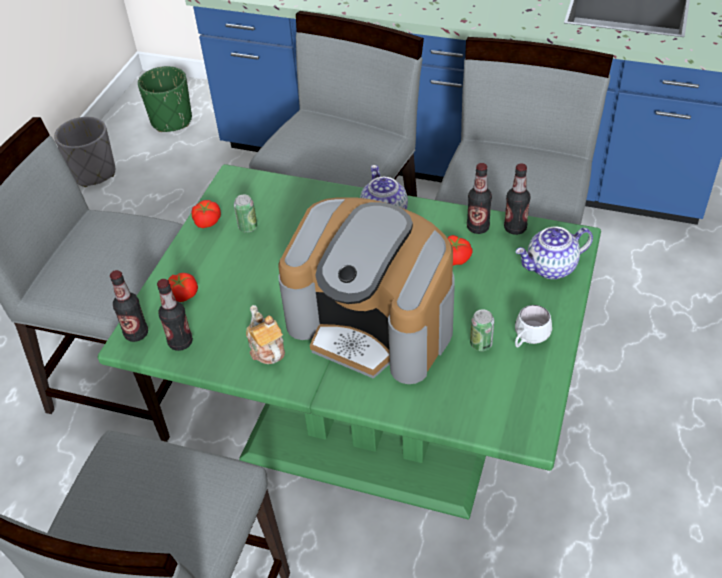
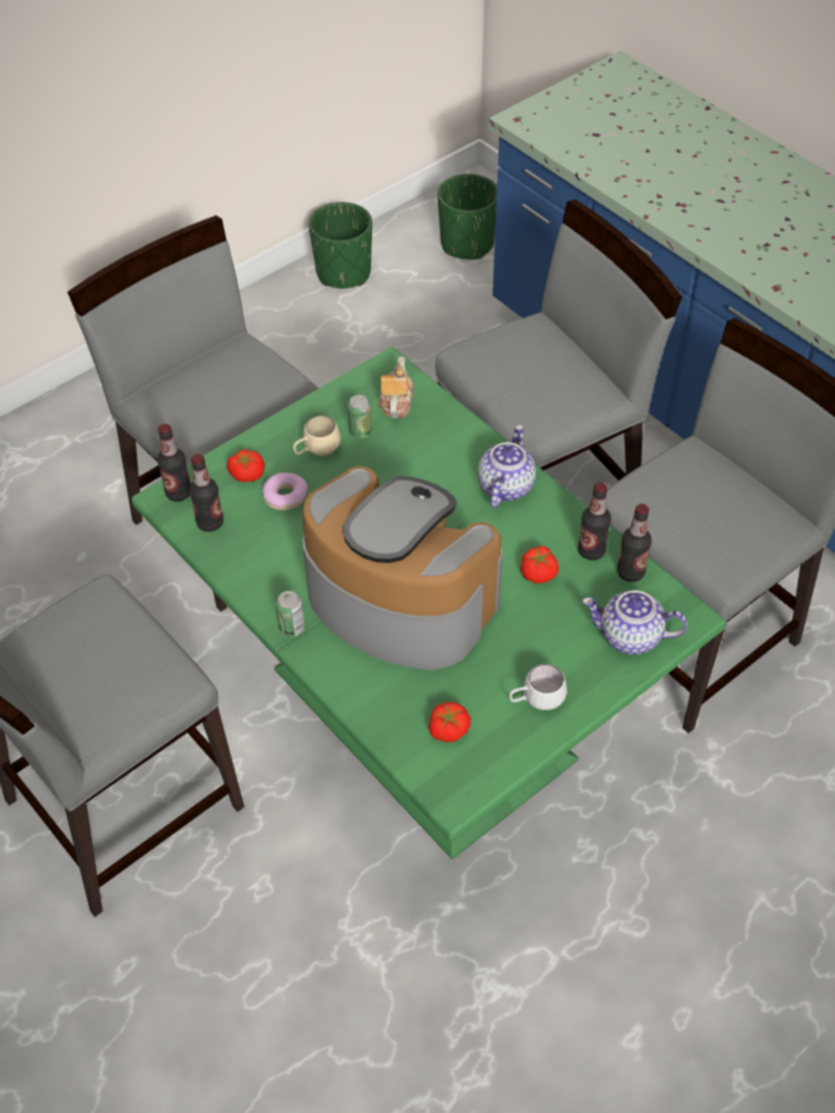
camera: 30 degrees right, 5 degrees up
(94, 173) = (344, 273): grey planter -> green planter
(207, 221) = (326, 405): tomato -> tomato (448, 729)
(224, 254) = (316, 451): none -> beige mug
(226, 296) = (285, 496): none -> donut
(266, 348) = (280, 570): teapot -> teapot (395, 402)
(373, 324) = (398, 600): coffee machine -> coffee machine turned 150 degrees clockwise
(481, 344) = (485, 678): can -> can (292, 628)

